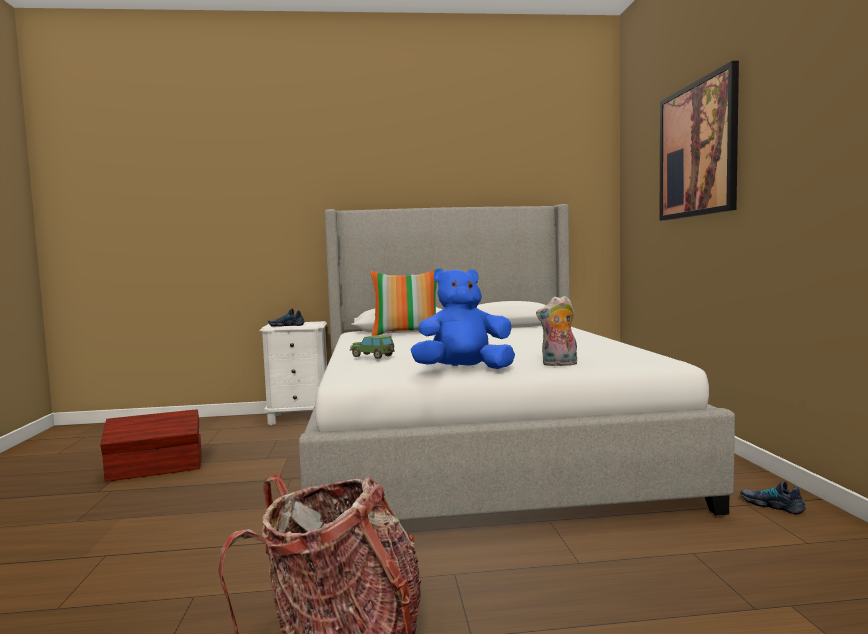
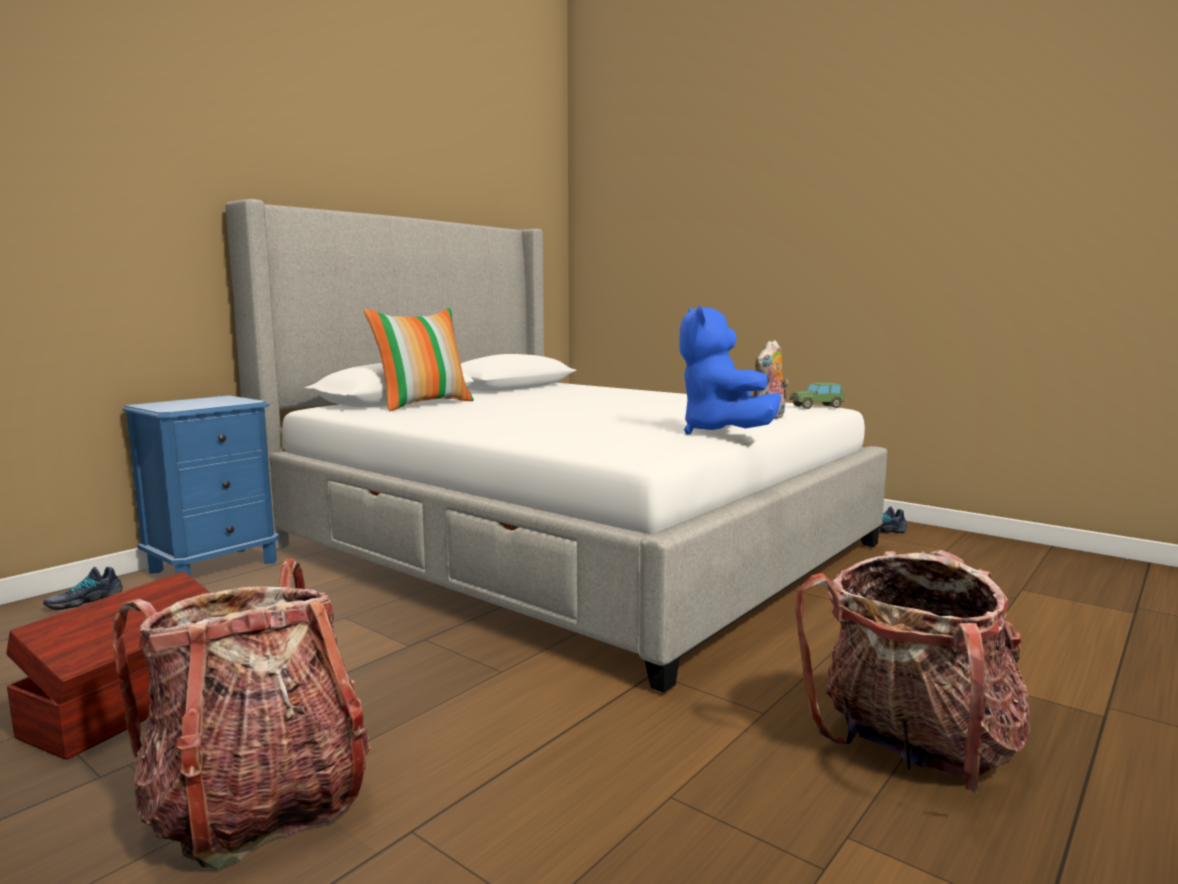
camera: 45 degrees left, 5 degrees up
(101, 521) = (257, 804): none -> backpack
(286, 325) = (196, 405): shoe -> shoe (84, 601)
(299, 418) = (214, 566): white nightstand -> blue nightstand
(372, 356) = (556, 431): toy car -> toy car (817, 407)
(463, 370) = (721, 432): blue plush toy -> blue plush toy turned 45 degrees counterclockwise
(697, 150) = (722, 185): picture -> none

